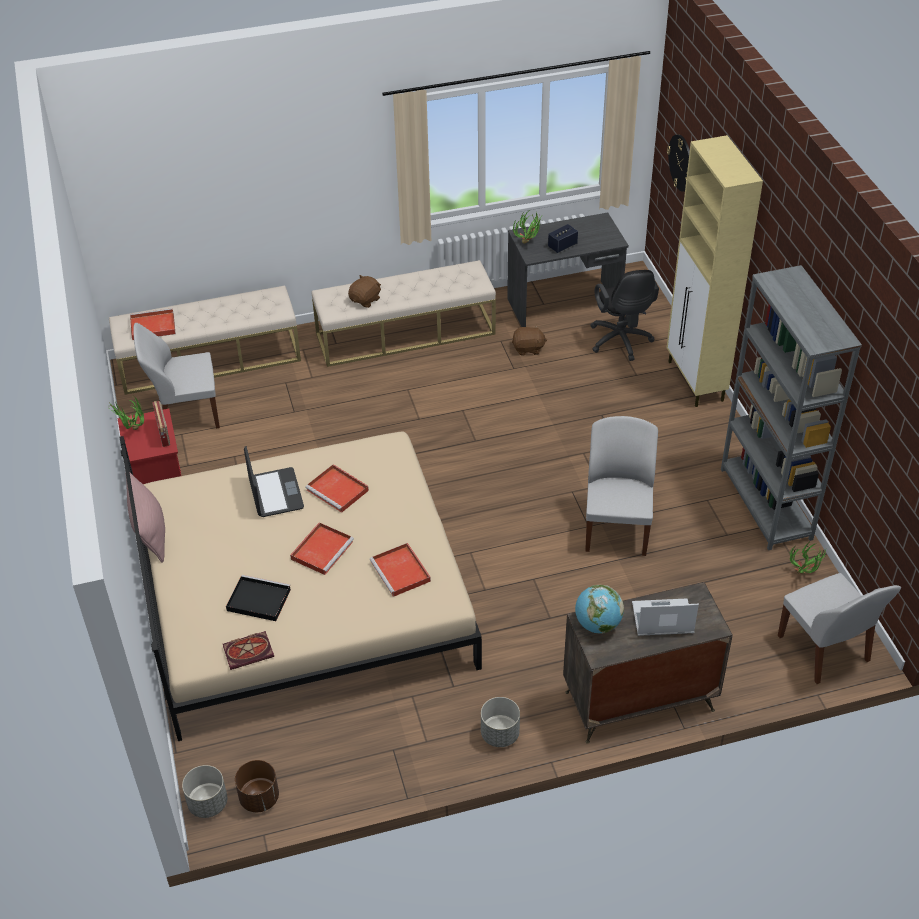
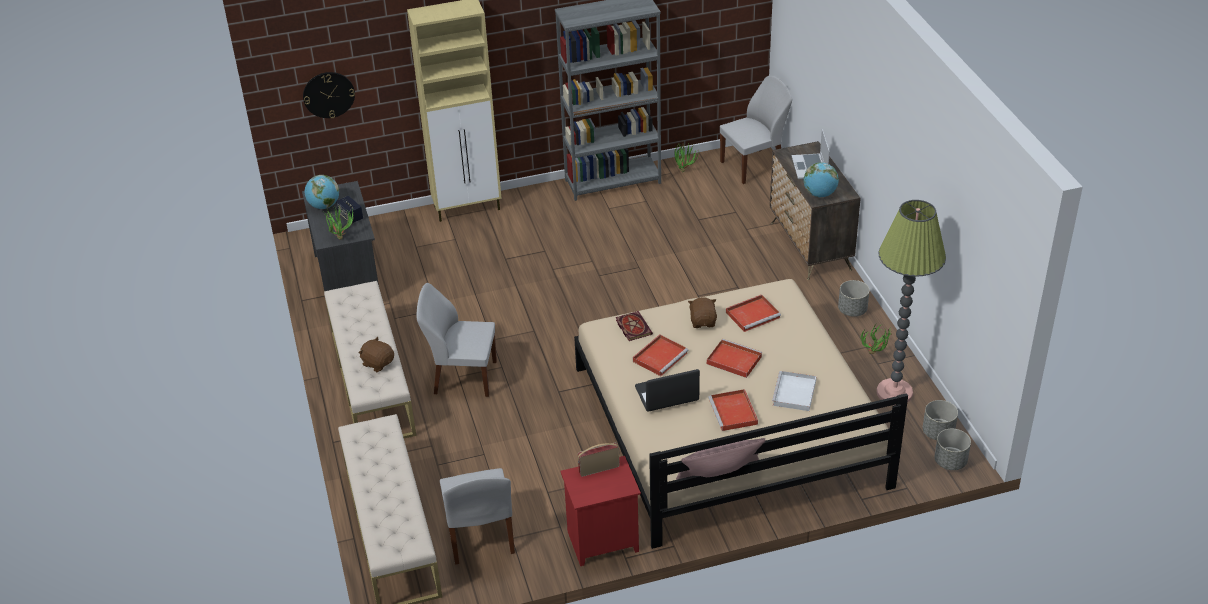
camera: 90 degrees left, 5 degrees down
(133, 431) = (595, 492): potted plant -> potted plant (875, 354)
(152, 326) = (398, 524): red tray -> red tray (734, 412)
(249, 651) = (849, 393): book -> book (632, 327)
(257, 600) = (794, 393): black tray -> white tray
(259, 798) = (937, 432): brown planter -> grey planter
(337, 761) = (894, 392): none -> floor lamp
(528, 349) = (409, 301): brown plush toy -> brown plush toy (703, 322)
(581, 228) = (324, 206): none -> globe
(617, 529) = (641, 253): white chair -> white chair (463, 377)
(621, 342) = (409, 246): black office chair -> none

